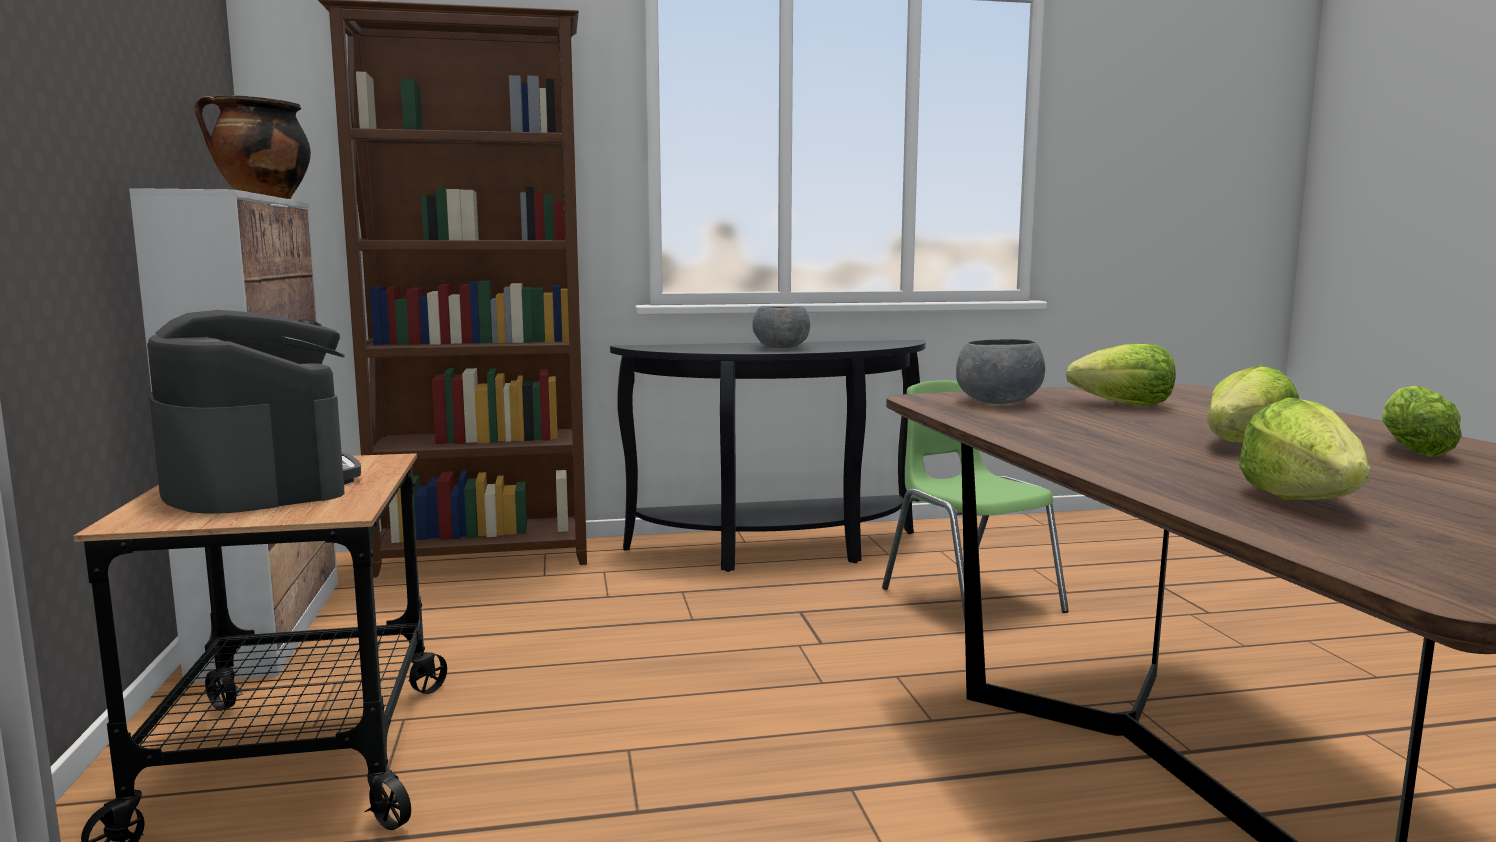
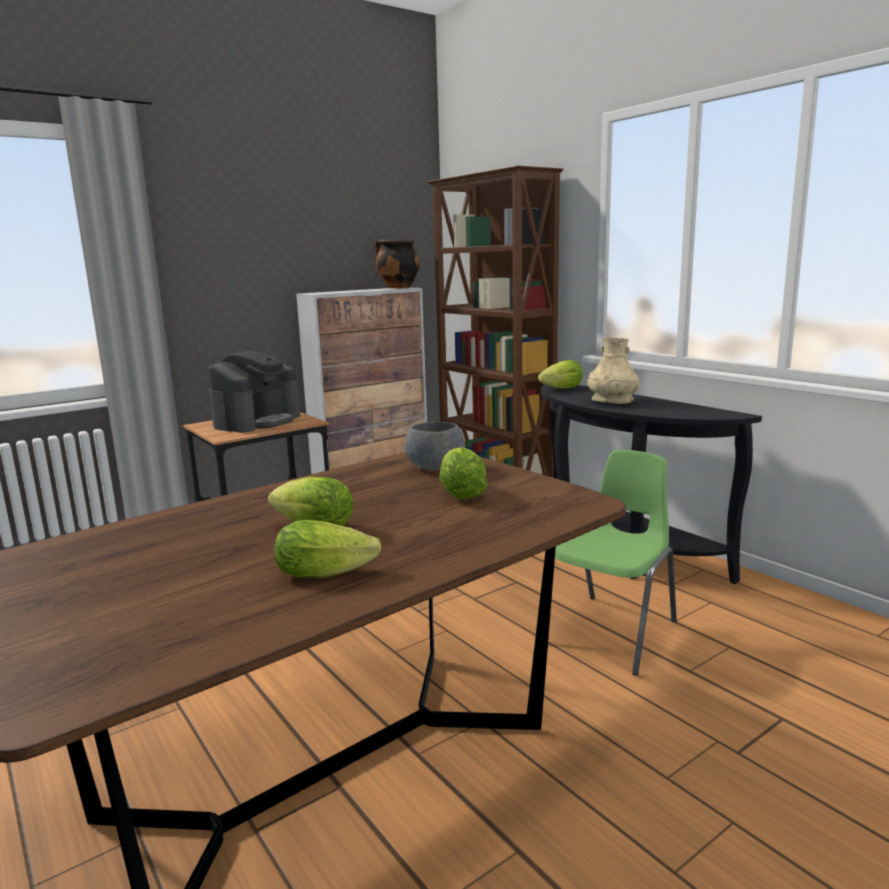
camera: 65 degrees right, 5 degrees up
(782, 347) = (612, 401): grey bowl -> beige vase
(1301, 501) = (147, 542): lettuce -> lettuce (562, 389)

